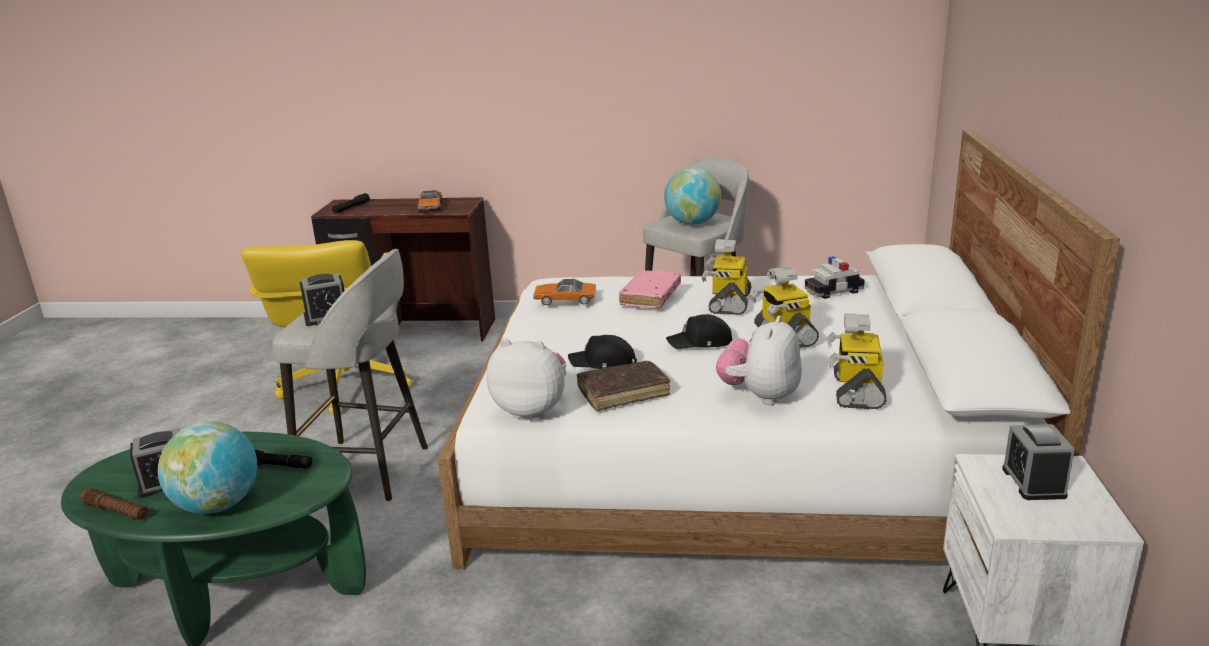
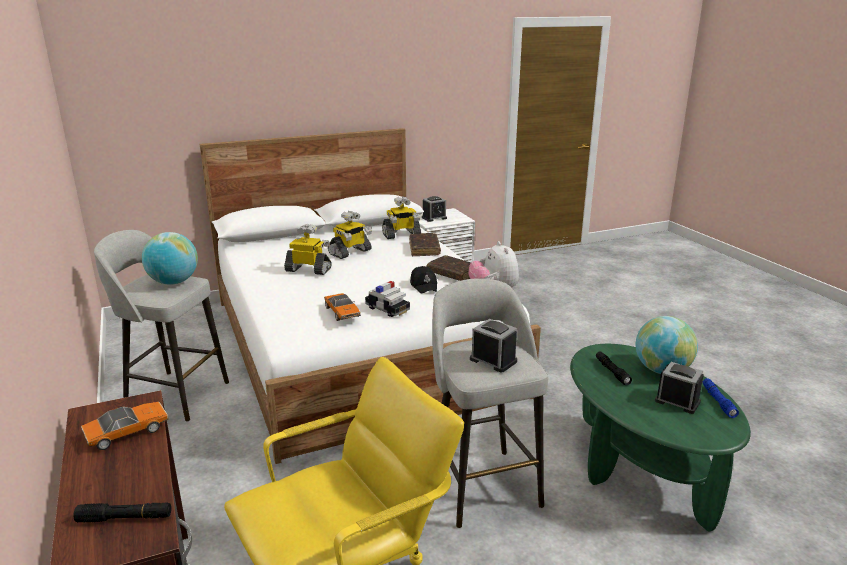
camera: 120 degrees left, 0 degrees up
(116, 511) = (718, 401): brown flashlight -> blue flashlight
(650, 296) = (318, 287): pink book -> none
(701, 342) = (376, 267): black cap -> none
(728, 303) = (309, 270): toy robot -> toy robot turned 150 degrees counterclockwise
(760, 396) = (424, 249): plush toy -> brown book
(833, 291) = (269, 251): toy car -> toy car (387, 309)

